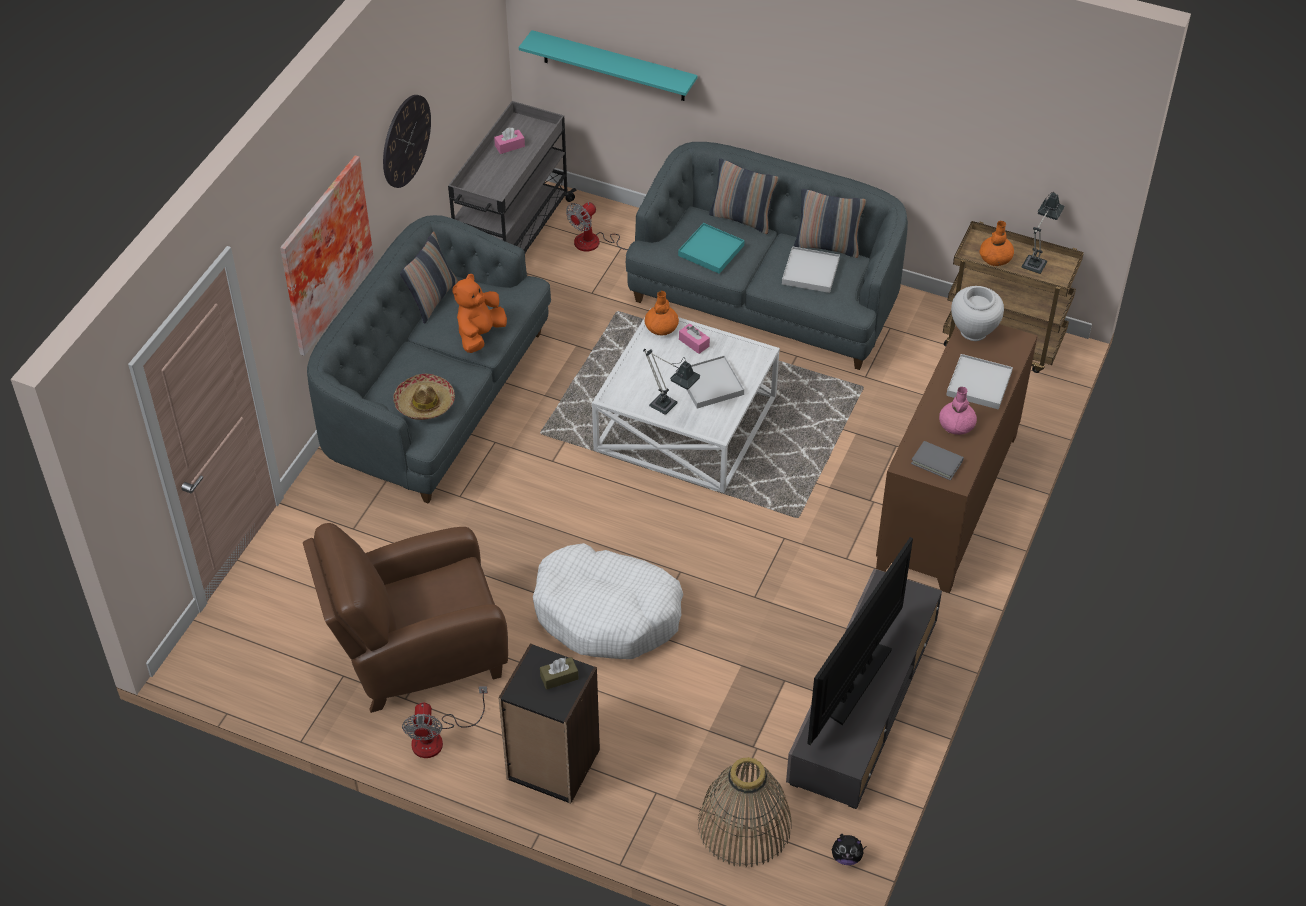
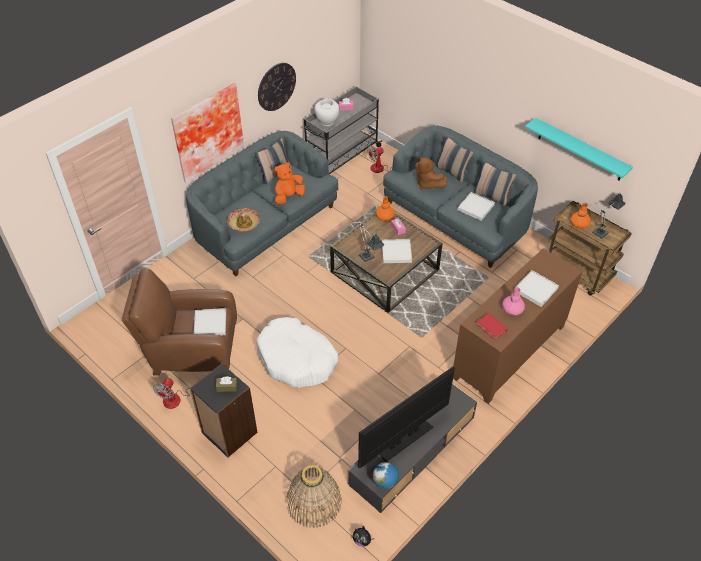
camera: 20 degrees right, 0 degrees up
(455, 591) = (210, 324): none -> white tray
(613, 66) = (406, 76): turquoise shelf -> turquoise shelf (580, 150)
(686, 422) = (385, 270): white coffee table -> brown coffee table
(711, 250) = (427, 184): turquoise tray -> brown plush toy
(856, 758) = (384, 484): none -> globe
(937, 462) = (491, 327): grey book -> red book
(973, 332) = (545, 260): white vase -> white vase (327, 122)

